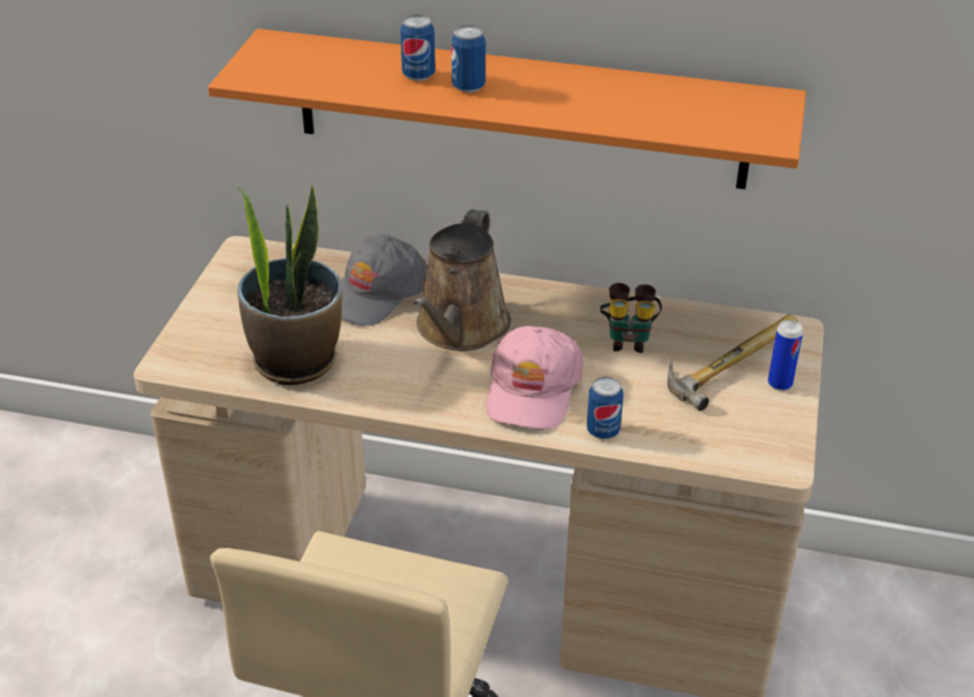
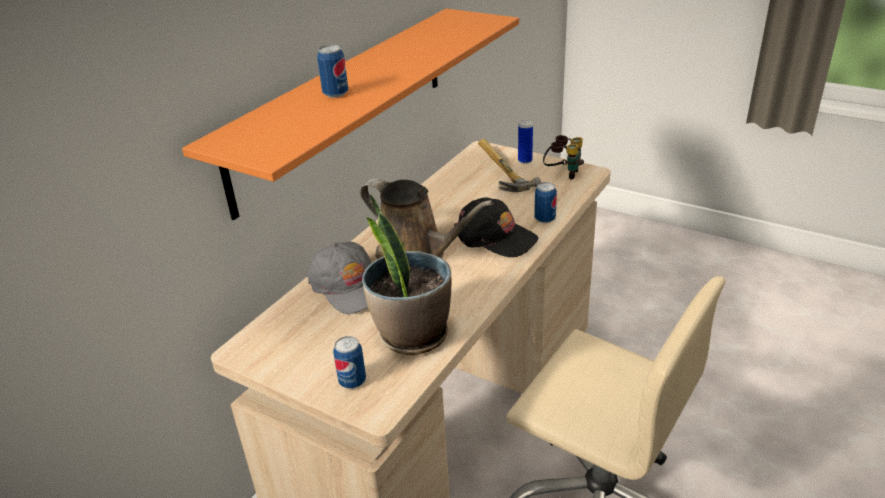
camera: 70 degrees left, 5 degrees down
(468, 87) = (368, 81): can -> can (352, 381)
(532, 389) = (495, 237): pink cap -> black cap
(628, 340) = (463, 197): binoculars -> binoculars (563, 173)

